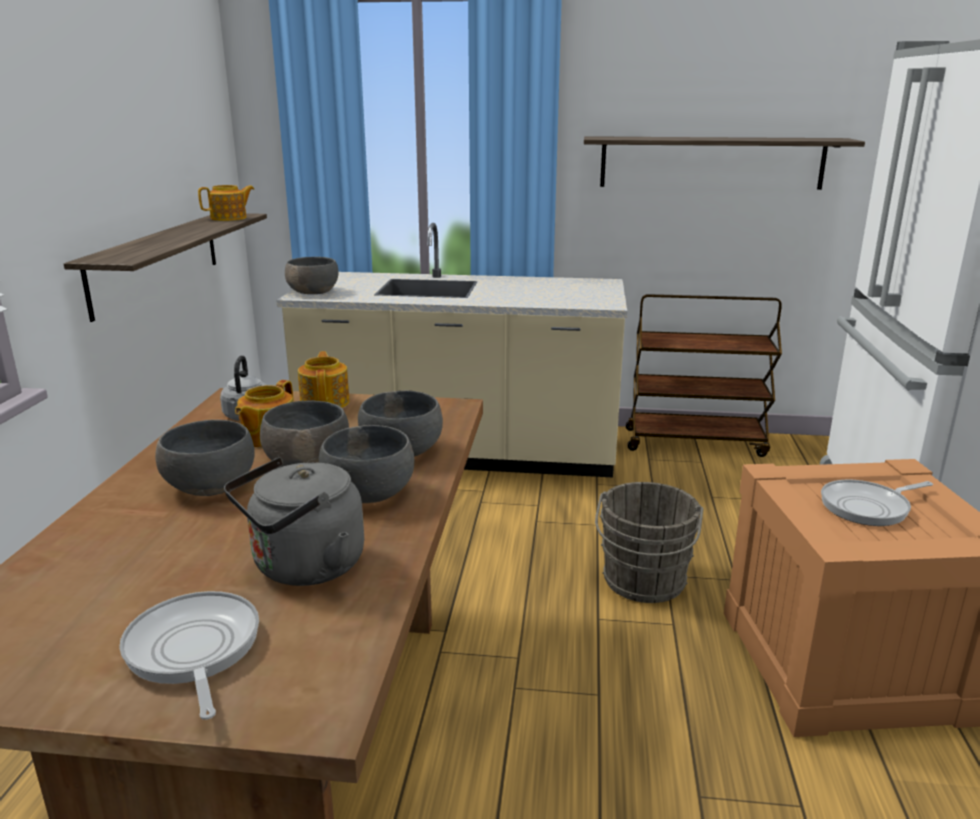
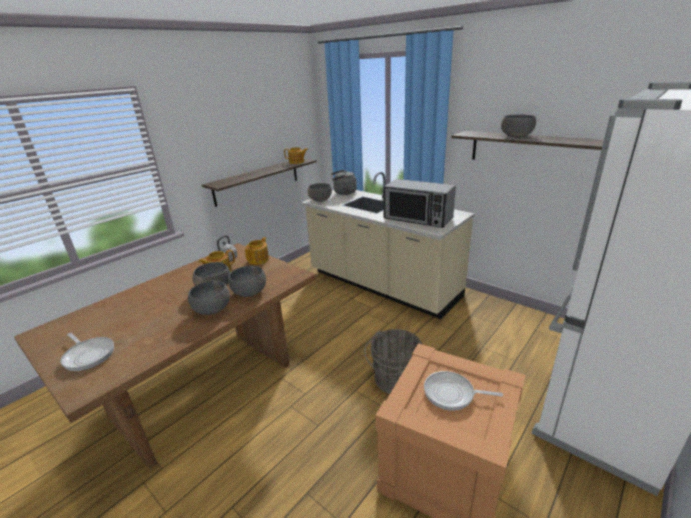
camera: 35 degrees right, 5 degrees up
(193, 651) = (88, 355): frying pan -> frying pan turned 120 degrees clockwise
(210, 486) = (176, 289): grey bowl -> grey bowl (516, 136)
(303, 567) = (152, 335): grey kettle -> grey kettle (343, 193)
(551, 295) = (418, 219): none -> microwave
(695, 442) = (509, 312): brown cart -> none

